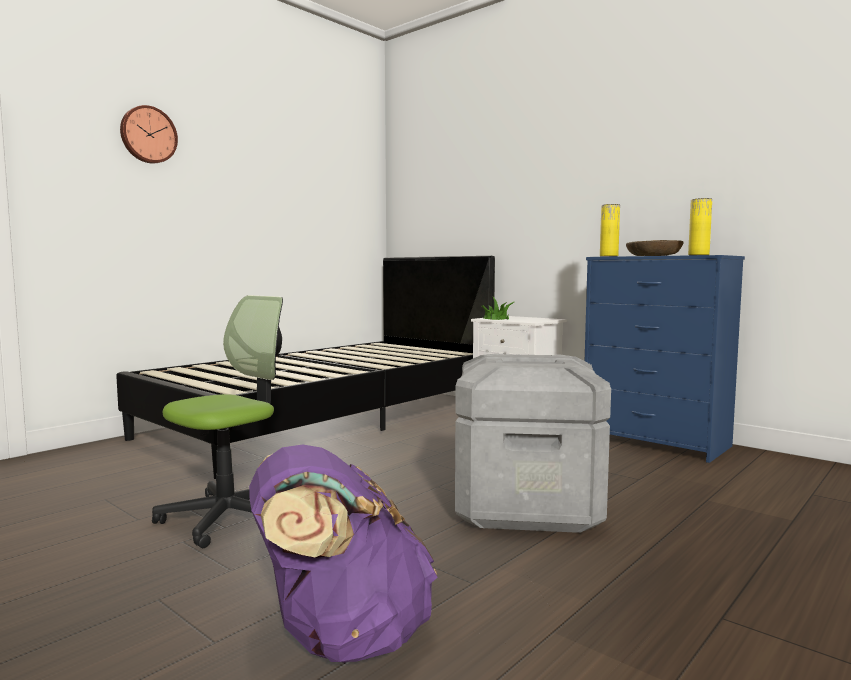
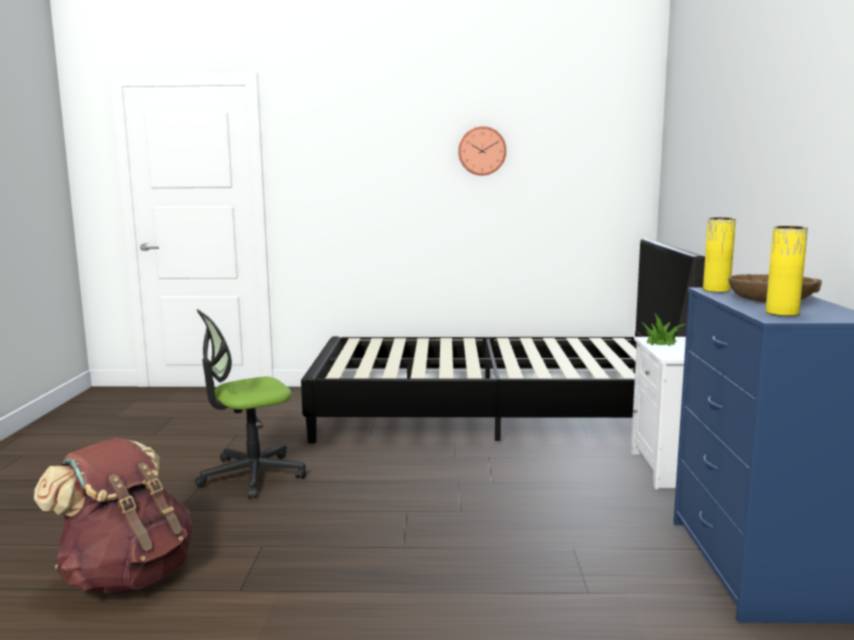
camera: 50 degrees right, 5 degrees up
(148, 135) = (368, 136): wall clock -> wall clock (482, 151)
(229, 517) = (251, 475): office chair -> office chair turned 150 degrees clockwise
(341, 637) = (127, 576): purple backpack -> brown backpack
(527, 506) = (417, 561): grey storage box -> none

